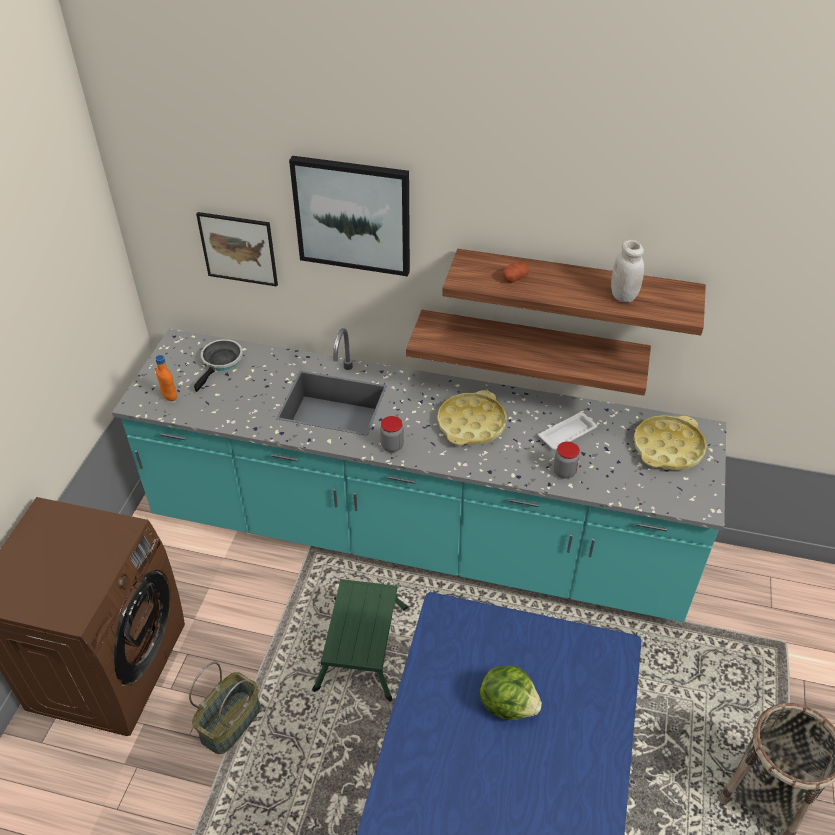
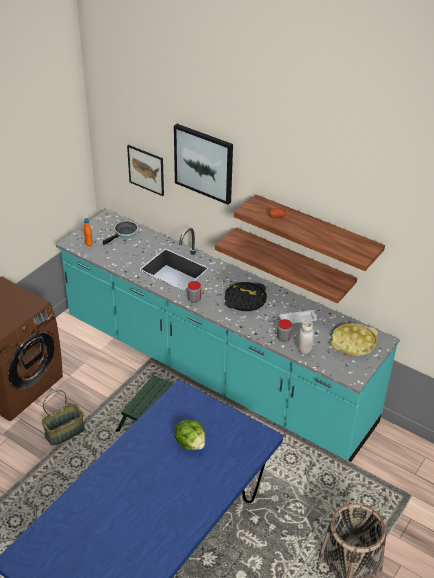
camera: 20 degrees right, 5 degrees down
(471, 424) = (245, 300): yellow tray -> black tray
(623, 296) = (331, 239): white jar -> white jar (304, 349)

